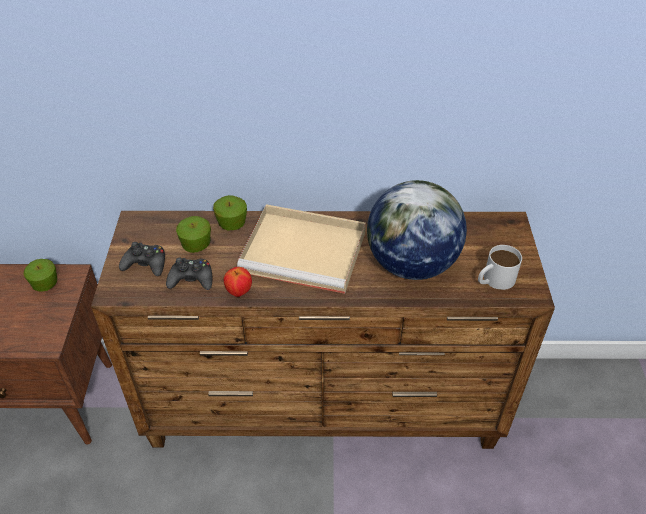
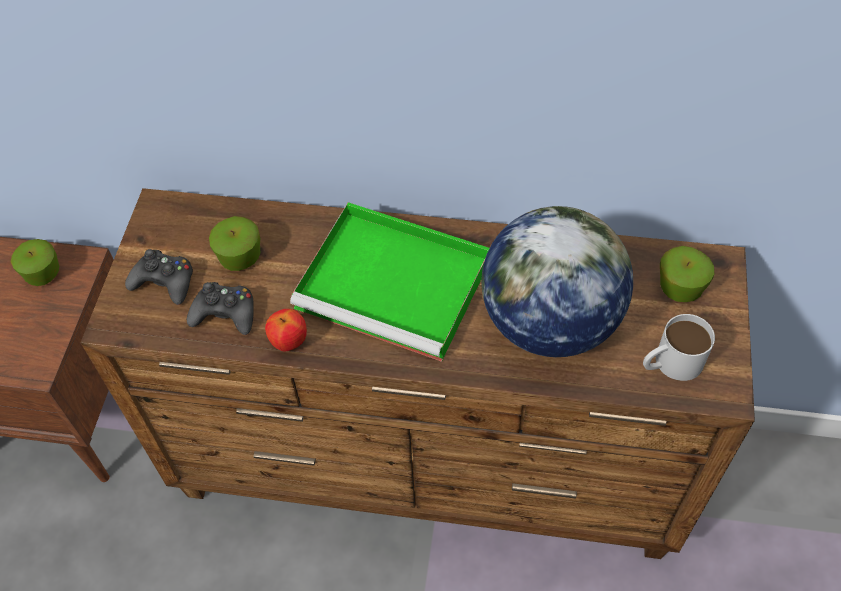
camera: 10 degrees right, 10 degrees up
(232, 224) = (296, 226): apple -> apple (680, 288)
(306, 252) = (397, 285): beige tray -> green tray

